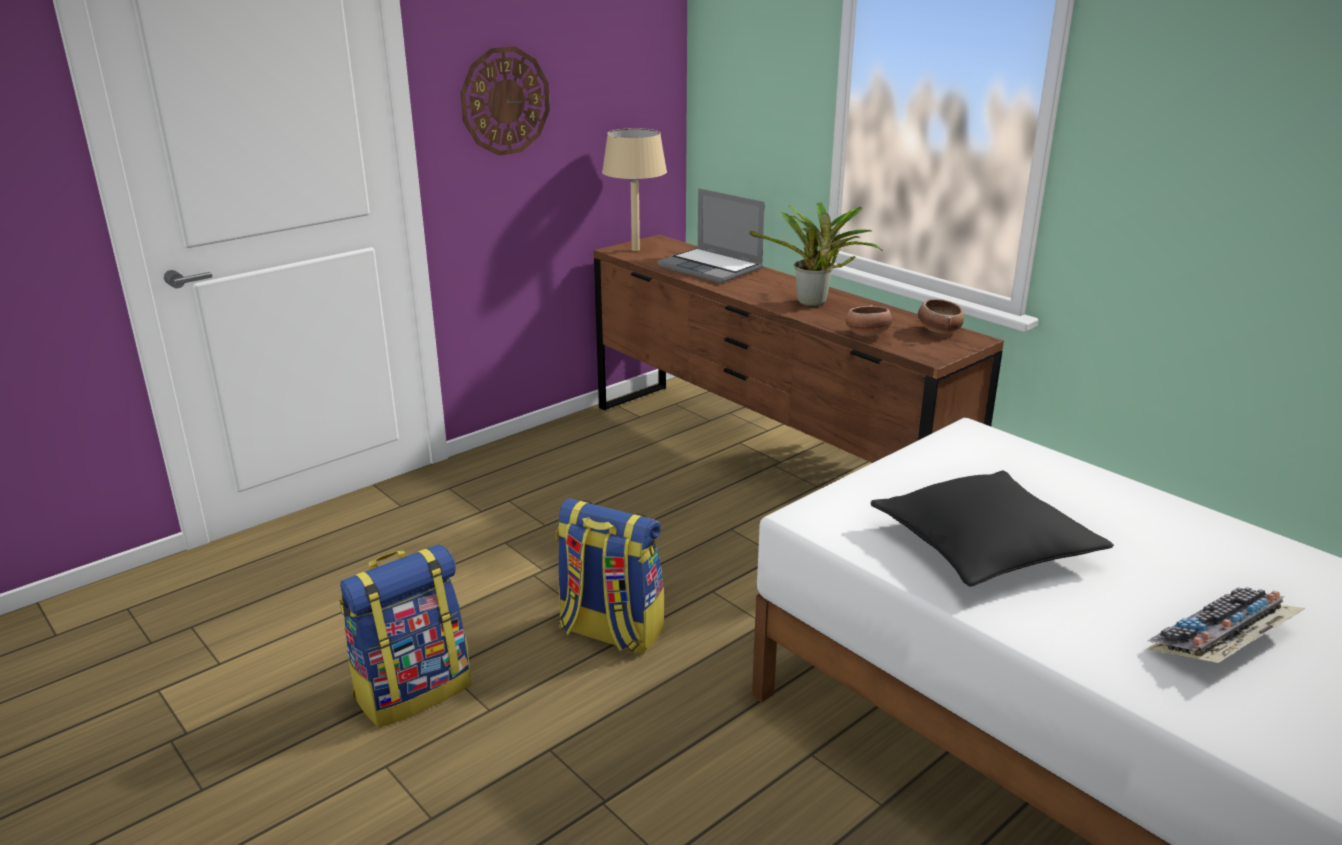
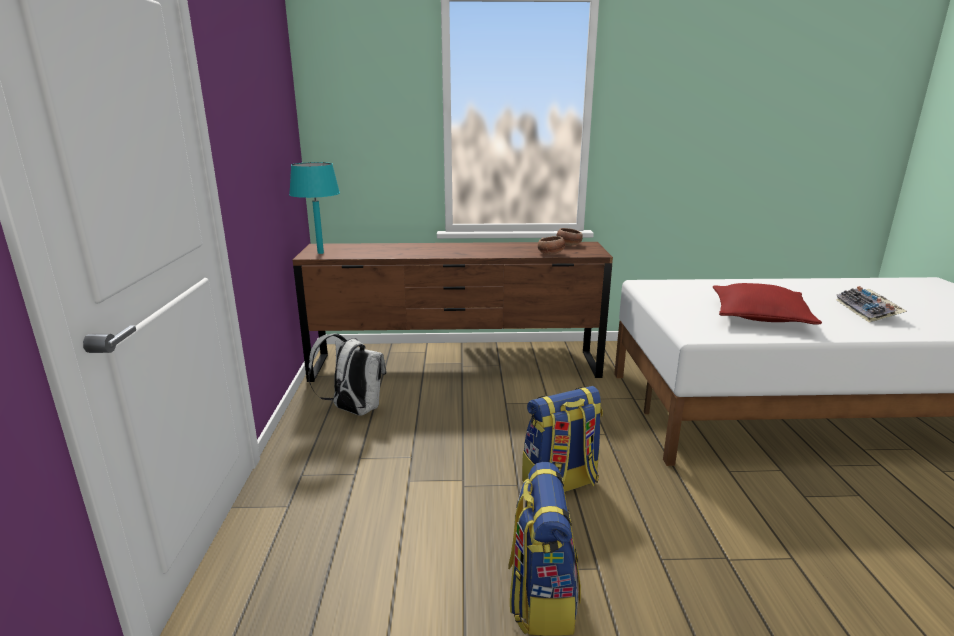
camera: 50 degrees left, 5 degrees down
(505, 101) = (246, 139): wall clock -> none
(583, 455) = (353, 410): none -> white backpack
(635, 250) = (320, 253): beige table lamp -> turquoise table lamp
(712, 268) = (393, 249): laptop -> none
(814, 304) = (492, 250): potted plant -> none
(984, 546) = (759, 316): black pillow -> red pillow

